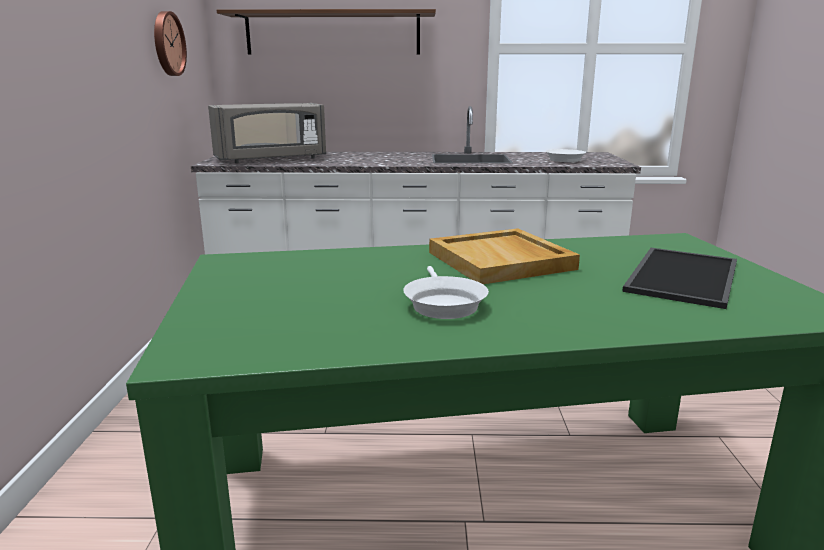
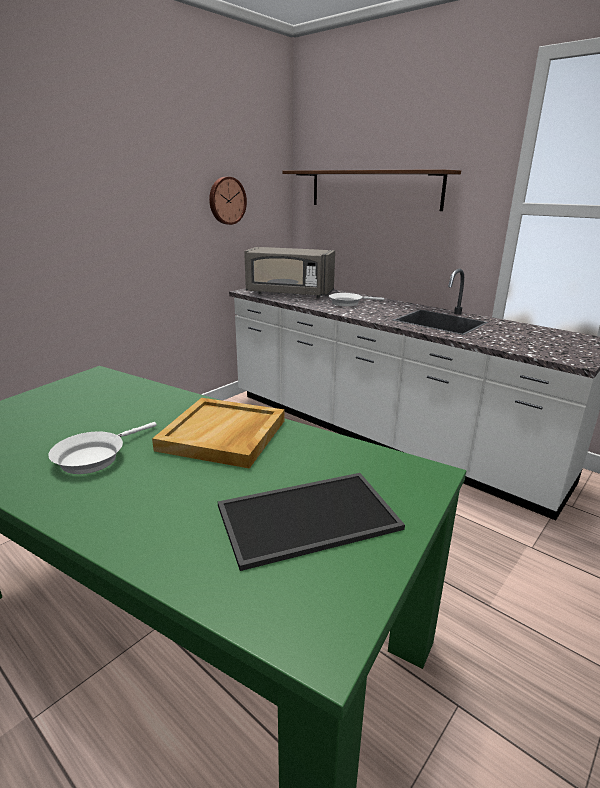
camera: 40 degrees right, 5 degrees up
(566, 159) = (533, 341): white frying pan -> white frying pan (348, 303)

